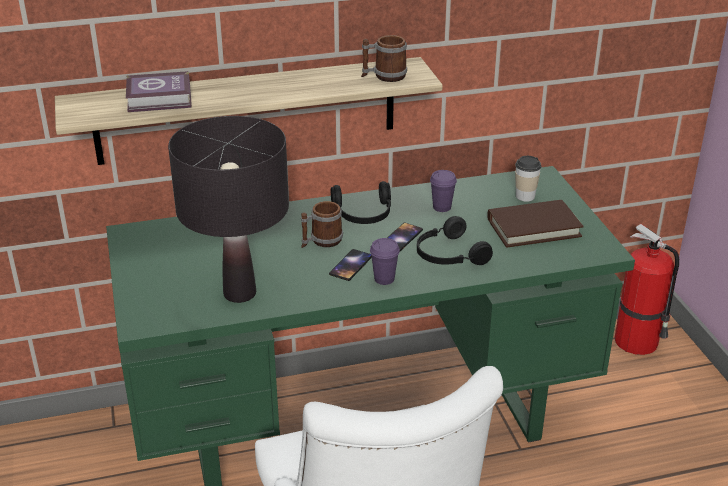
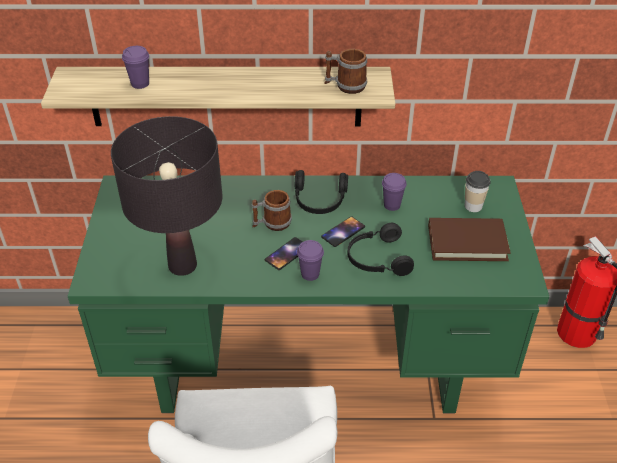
camera: 15 degrees right, 10 degrees up
(161, 99) = (140, 84): book -> purple cup

